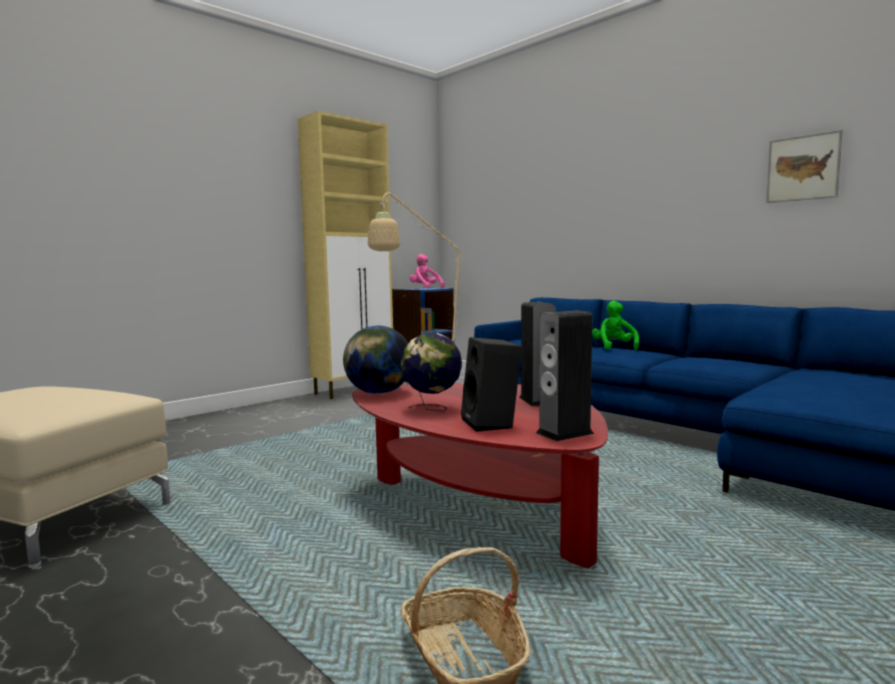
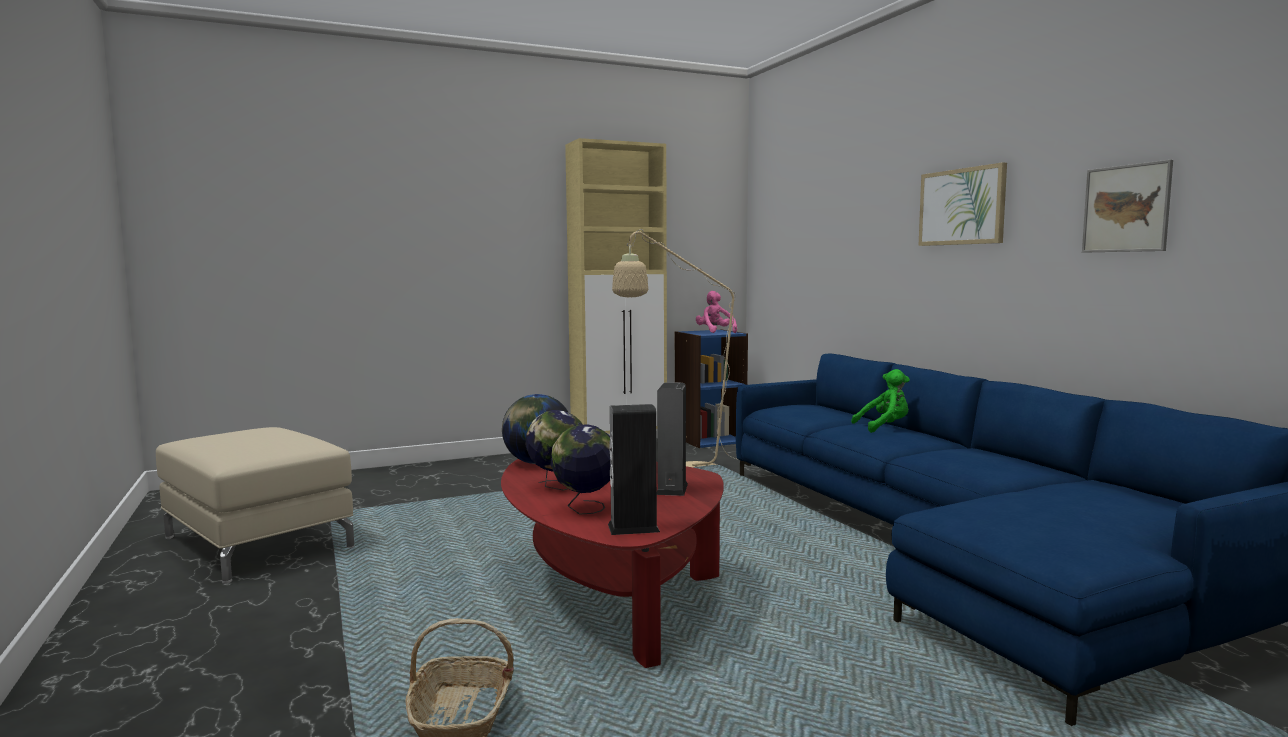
camera: 20 degrees right, 0 degrees up
(492, 424) = (585, 509): black speaker -> globe
(614, 347) = (884, 427): green plush toy -> green plush toy turned 60 degrees clockwise
(654, 175) = (962, 207): none -> picture

